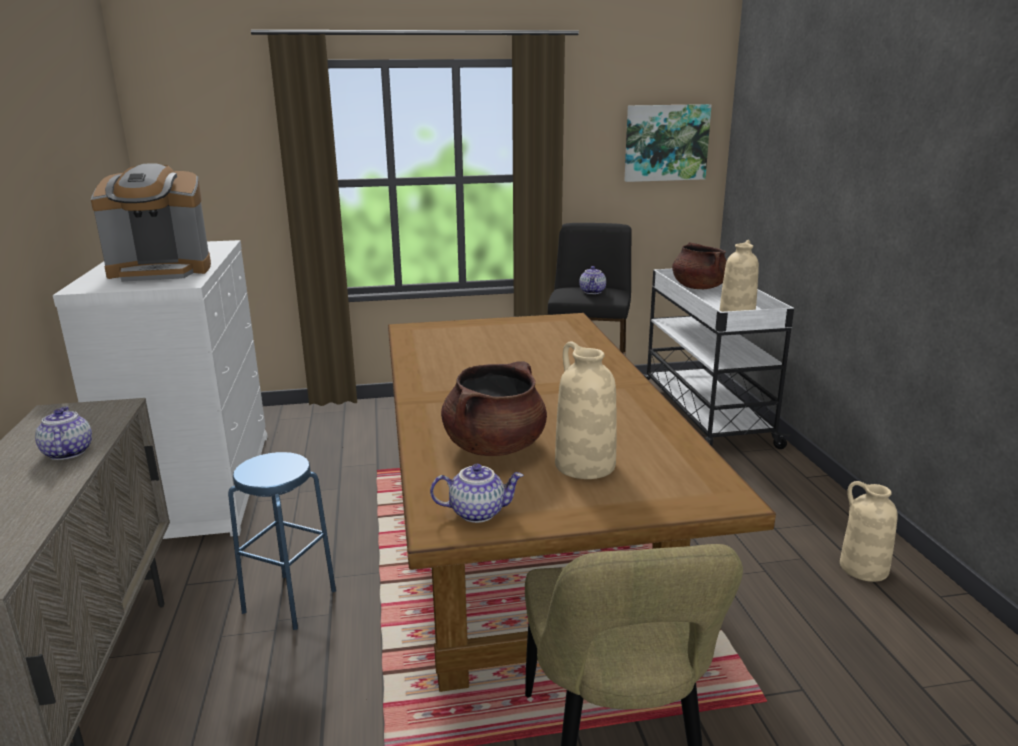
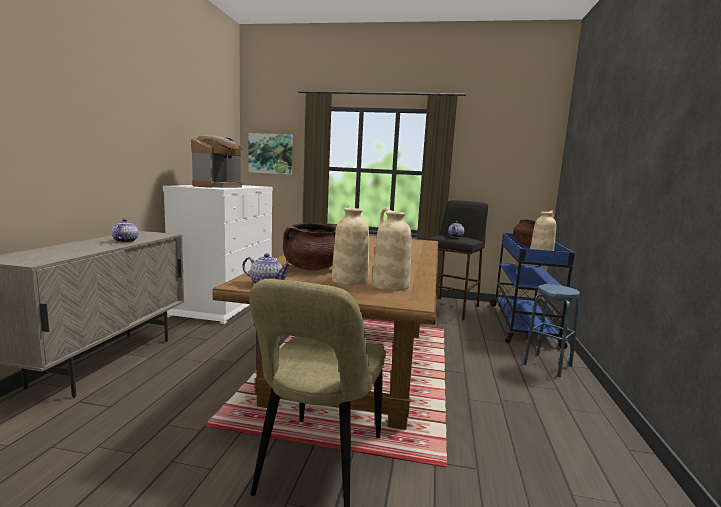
camera: 20 degrees right, 10 degrees down
(162, 271) = (218, 186): coffee machine -> coffee machine turned 75 degrees counterclockwise
(290, 601) = (222, 353): blue stool -> blue stool (547, 365)
(666, 143) = (518, 159): picture -> picture (271, 154)
(703, 413) = (522, 324): white cart -> blue cart
(862, 568) = (576, 419): beige vase -> beige vase (390, 286)

